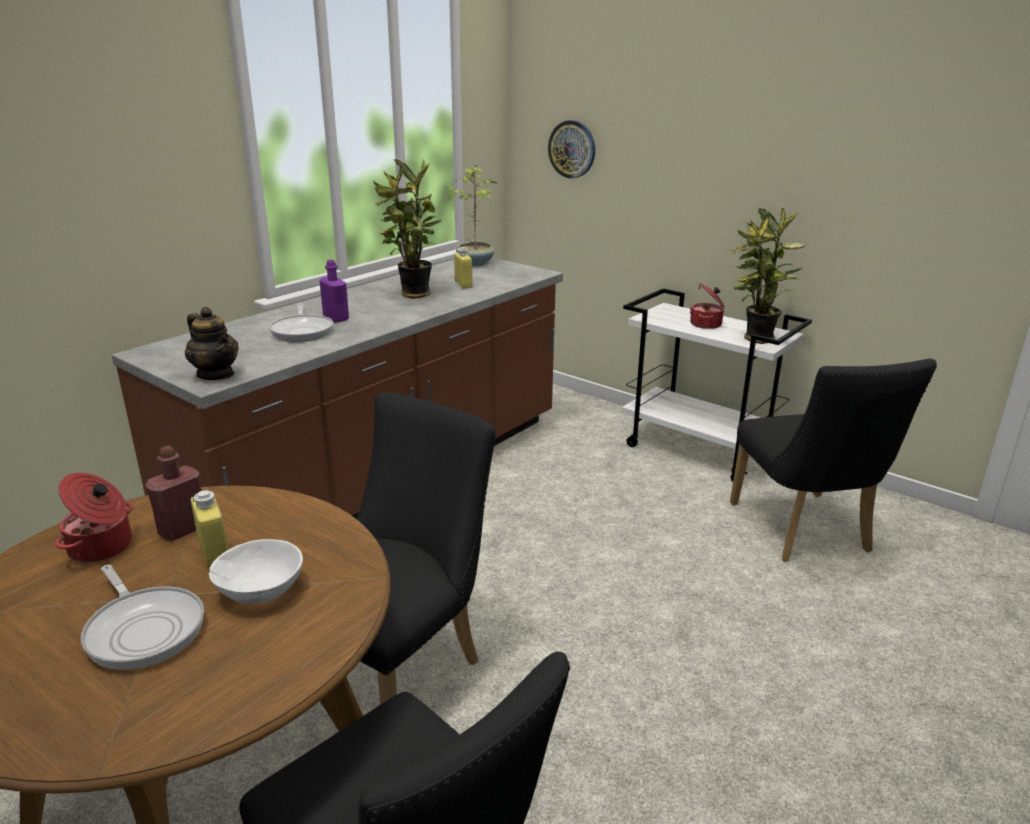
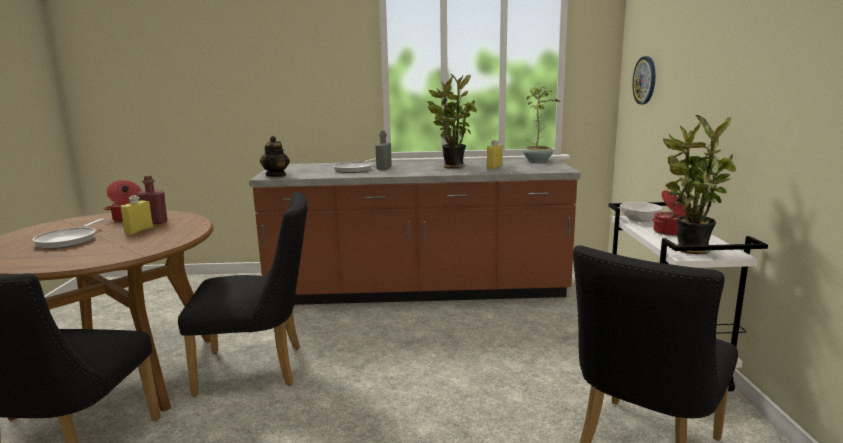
camera: 50 degrees right, 10 degrees down
(259, 590) = (113, 244): white bowl -> white bowl (639, 220)
(336, 318) = (384, 168): purple bottle -> grey bottle

